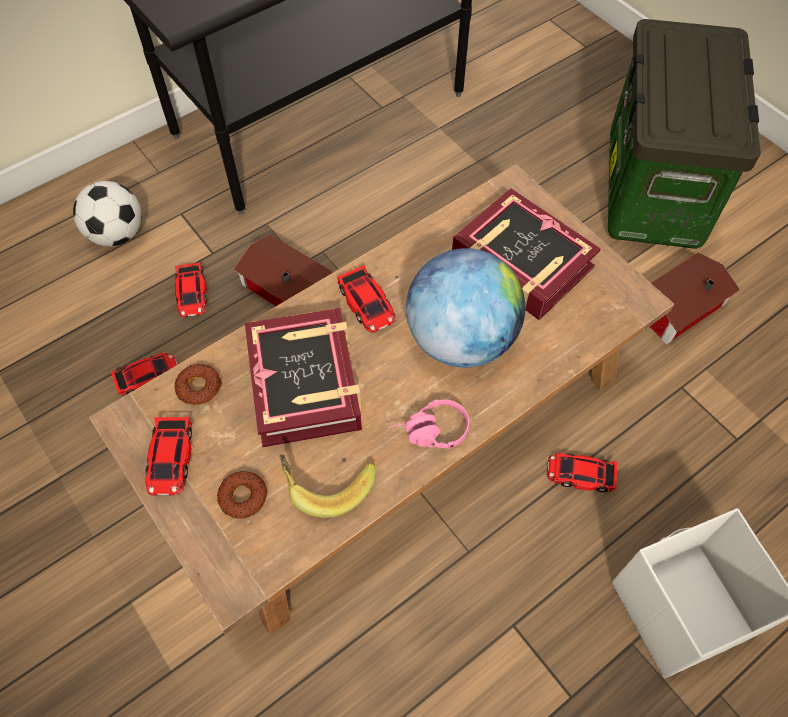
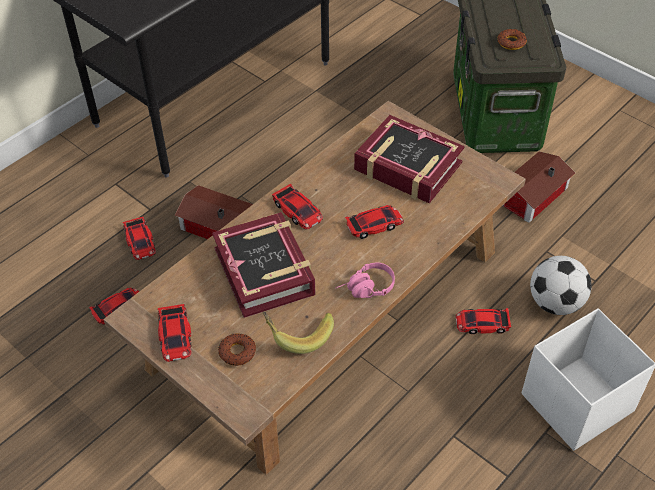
camera: 10 degrees left, 10 degrees down
(117, 234) = (65, 207): football -> football (555, 303)
(199, 387) = (184, 286): donut -> donut (511, 42)
(461, 339) = (374, 224): globe -> toy car

